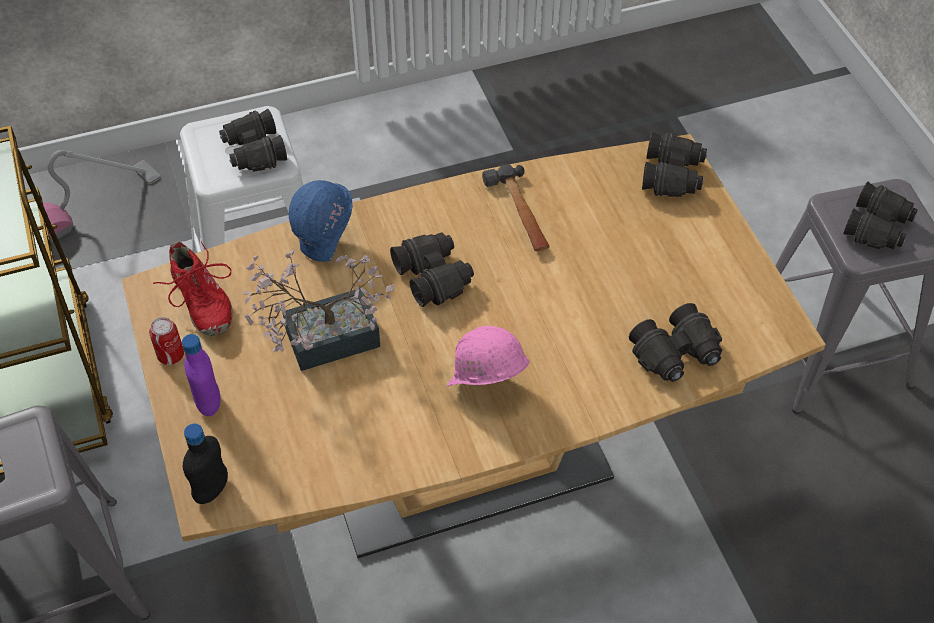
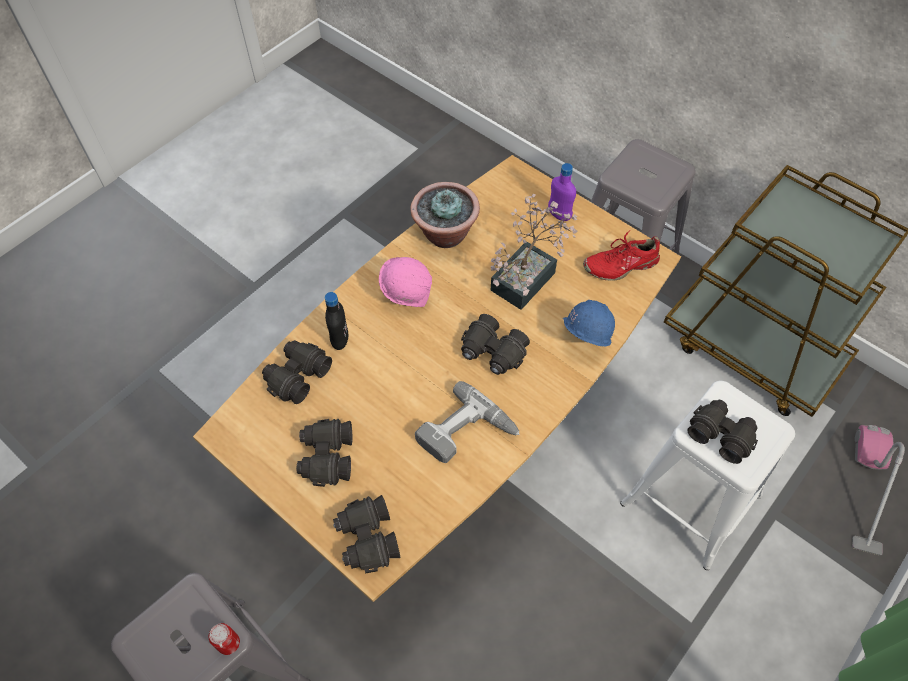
camera: 150 degrees right, 5 degrees up
(171, 355) = (605, 228): can -> can (228, 643)
(201, 301) = (620, 265): red shoe -> red shoe turned 45 degrees counterclockwise
(212, 490) = (516, 178): black bottle -> black bottle (340, 340)
(379, 451) = (445, 234): none -> potted plant
(520, 213) = (467, 435): hammer -> power drill
(878, 227) = (180, 634): black binoculars -> black binoculars (326, 457)

